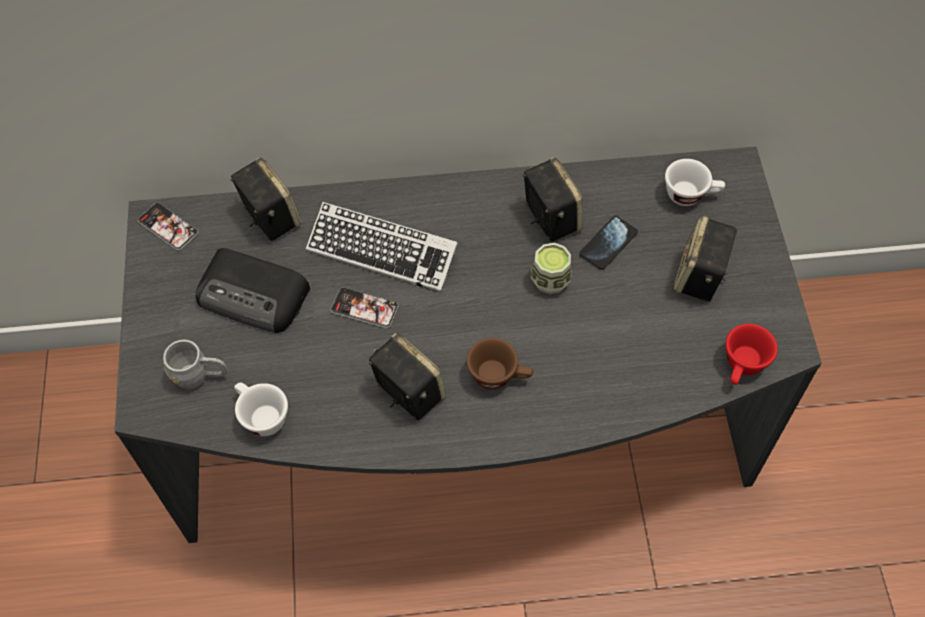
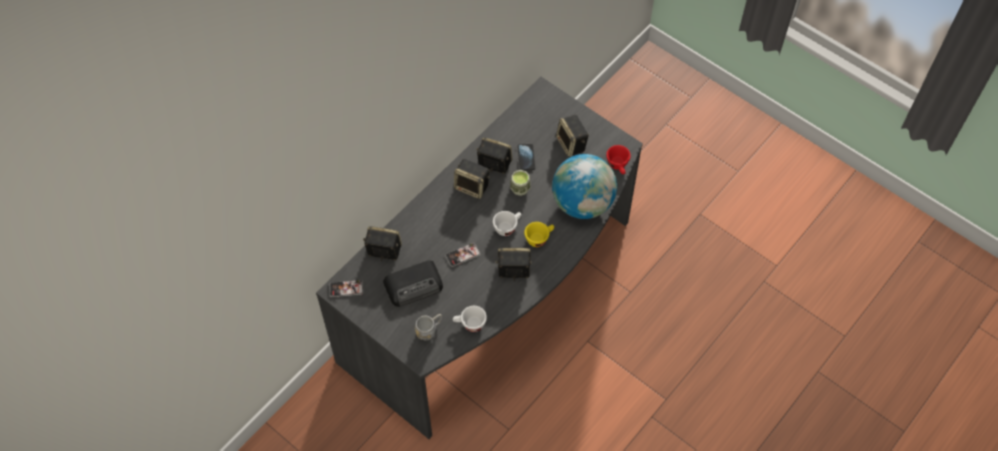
camera: 45 degrees left, 0 degrees up
(382, 251) = (444, 228): keyboard -> none
(485, 225) = (472, 187): none -> speaker
(499, 375) = (539, 238): brown cup -> yellow cup
(622, 378) = (582, 203): none -> globe
(691, 194) = (536, 114): white cup -> white cup (507, 227)

